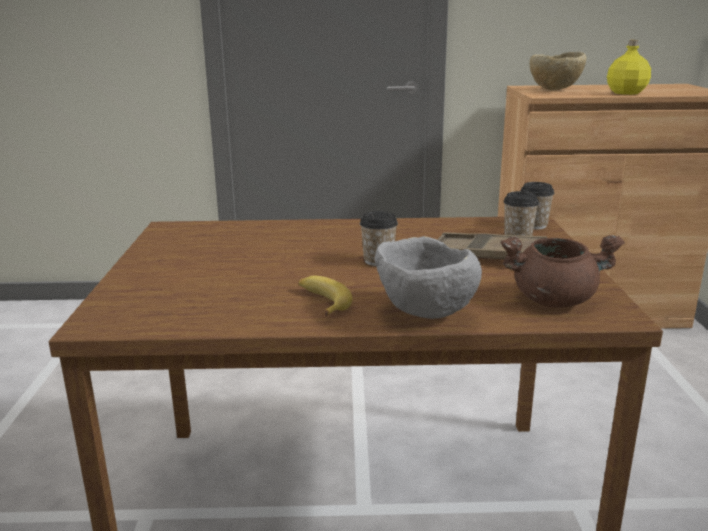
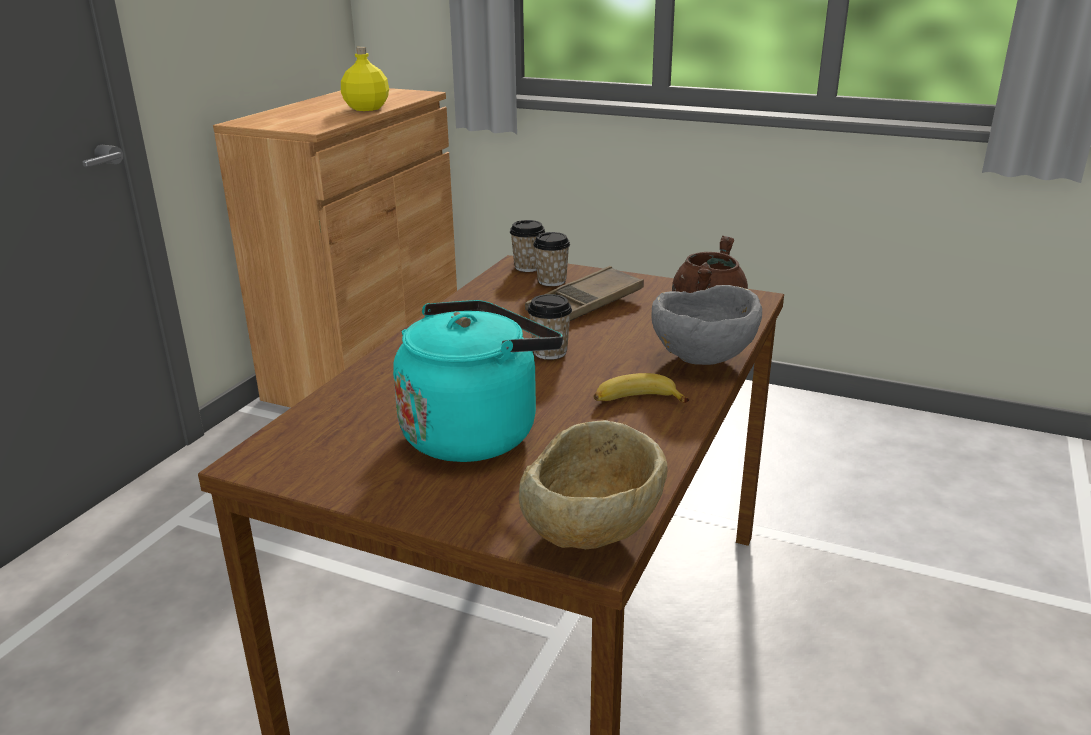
camera: 65 degrees left, 5 degrees up
(233, 264) = (475, 432): none -> turquoise kettle
(555, 90) = (293, 119): beige bowl -> beige bowl (592, 537)

